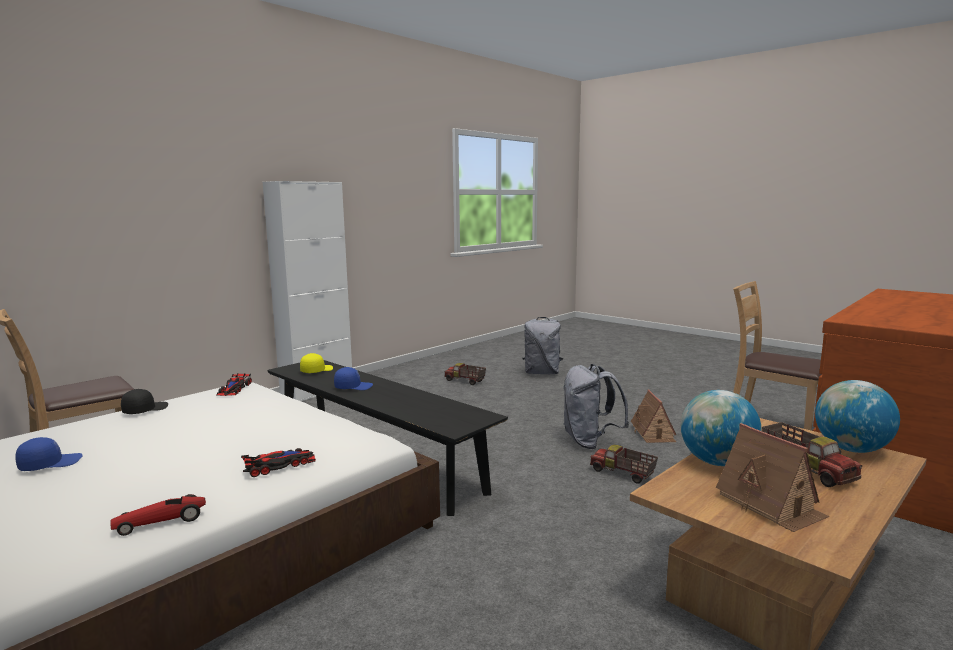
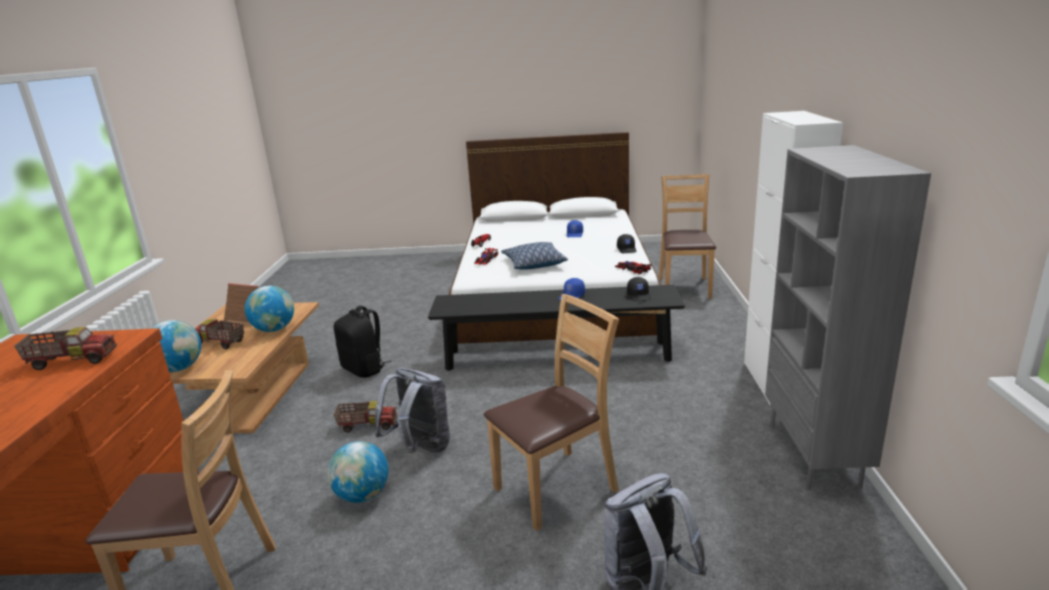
camera: 140 degrees right, 10 degrees up
(262, 433) = (534, 264): none -> pillow
(316, 371) = (639, 296): yellow cap -> black cap
(395, 372) = (815, 455): none -> grey bookcase
(465, 381) = (697, 485): toy truck -> toy truck (72, 360)
(530, 400) = (556, 488): none -> brown chair
(582, 542) = (364, 369): none -> black backpack
(653, 433) = (362, 495): toy house -> globe

